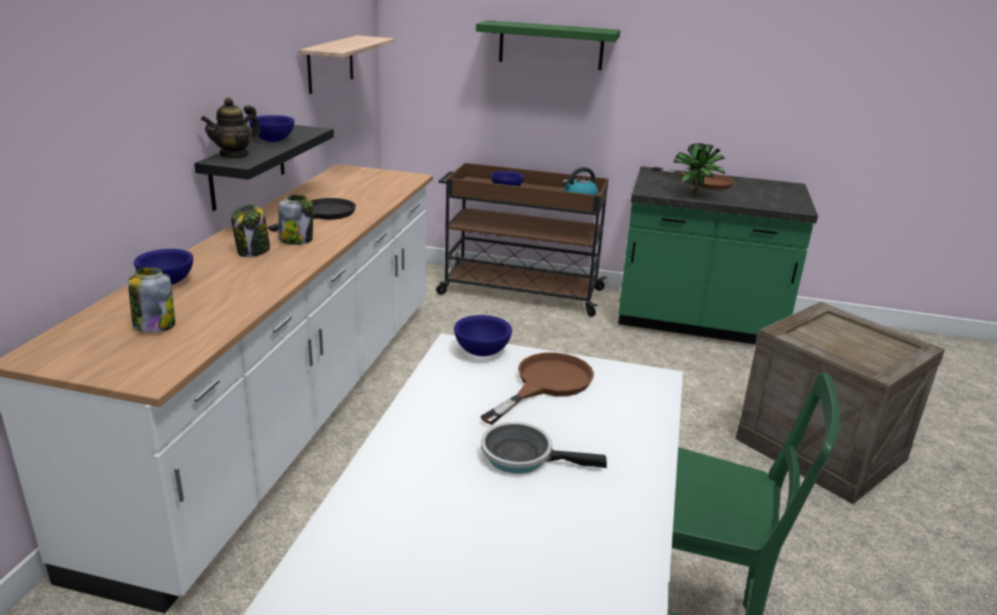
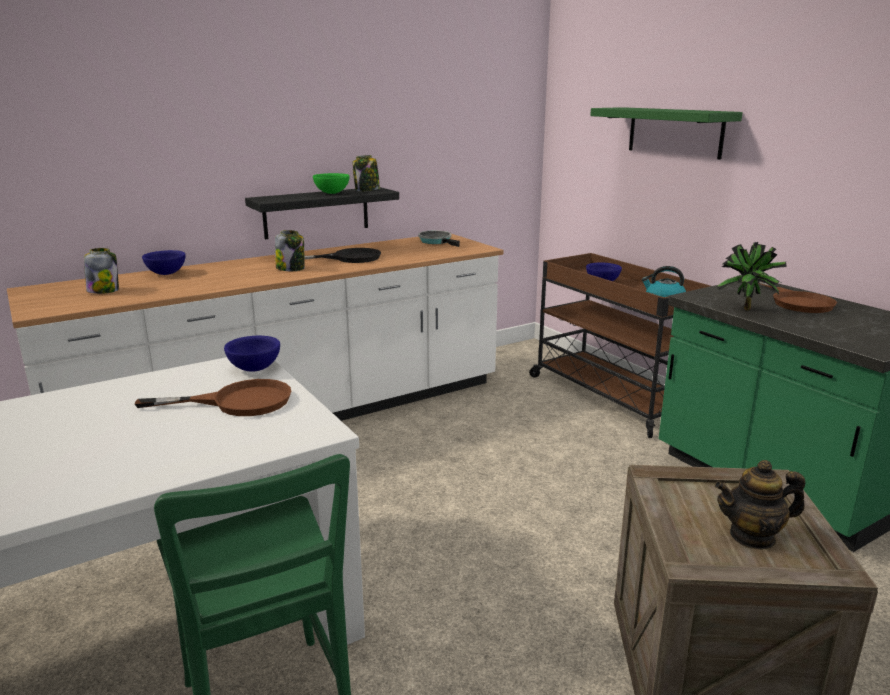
camera: 45 degrees right, 5 degrees down
(234, 155) = (280, 197): teapot -> teapot (752, 536)
(253, 251) = (250, 269): jar -> jar (367, 190)
(272, 141) = (331, 193): blue bowl -> green bowl
(330, 64) = (453, 143): shelf -> none
(523, 456) = (106, 433): frying pan -> frying pan (437, 241)

